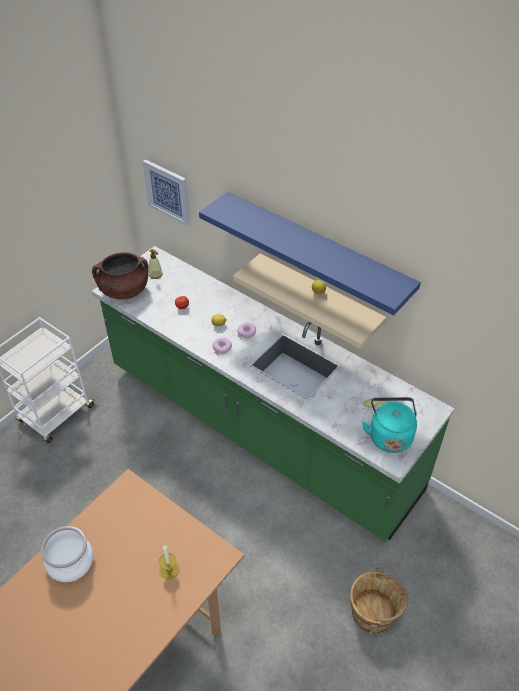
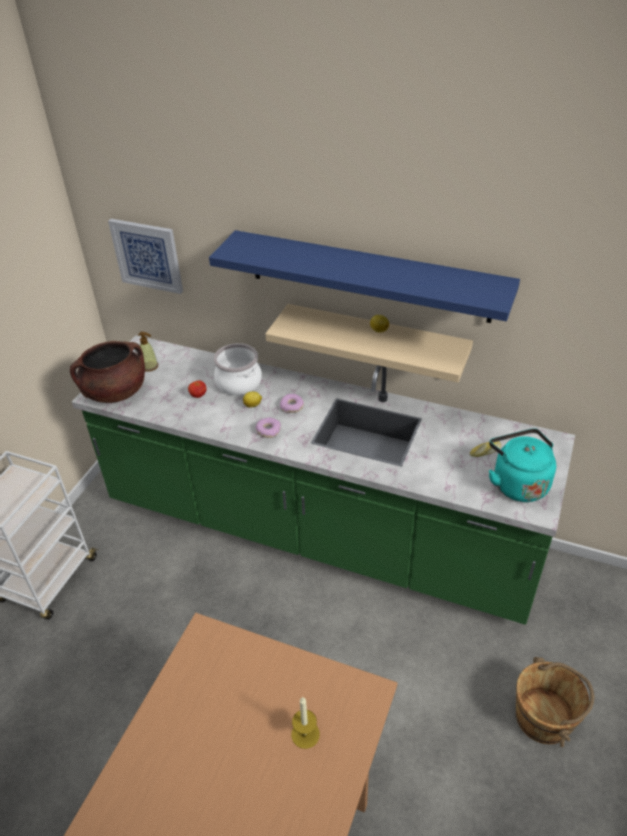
camera: 15 degrees left, 5 degrees down
(71, 562) = (158, 765): cooking pot -> cooking pot (239, 382)

